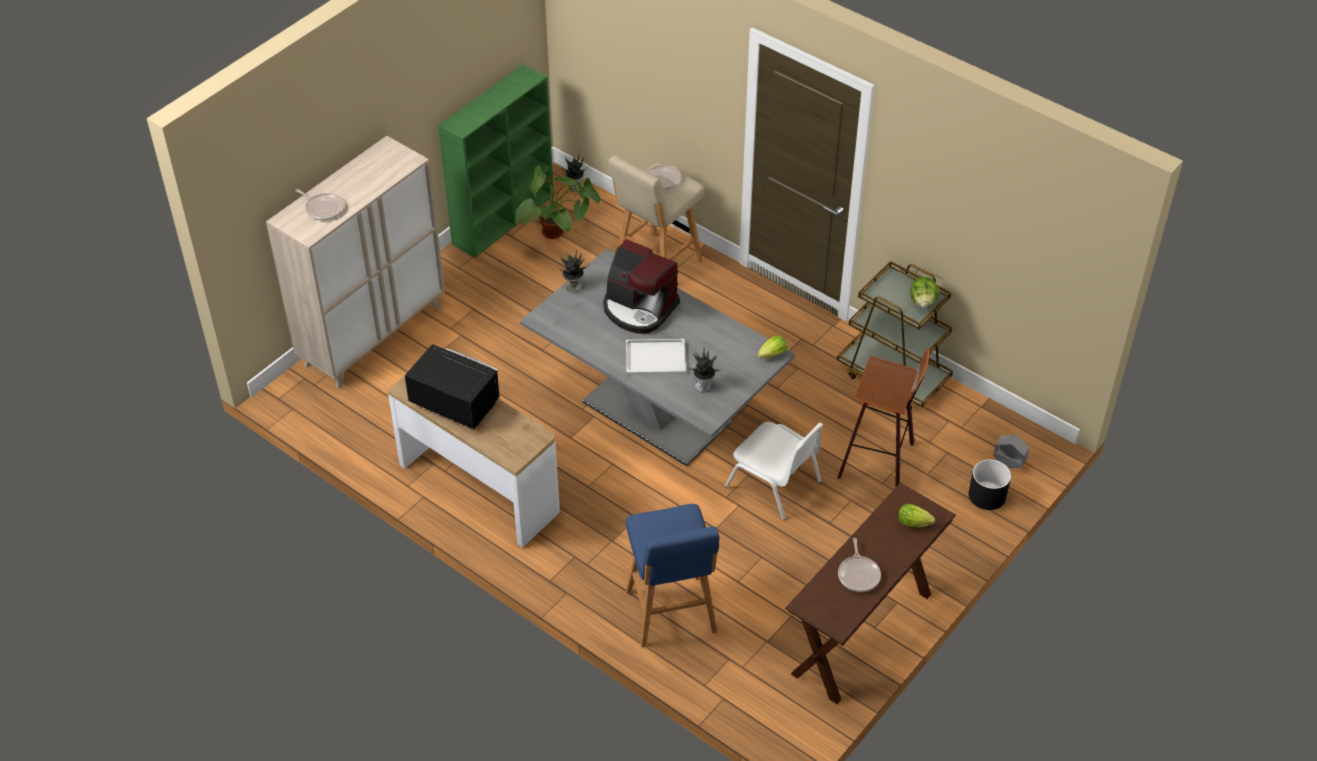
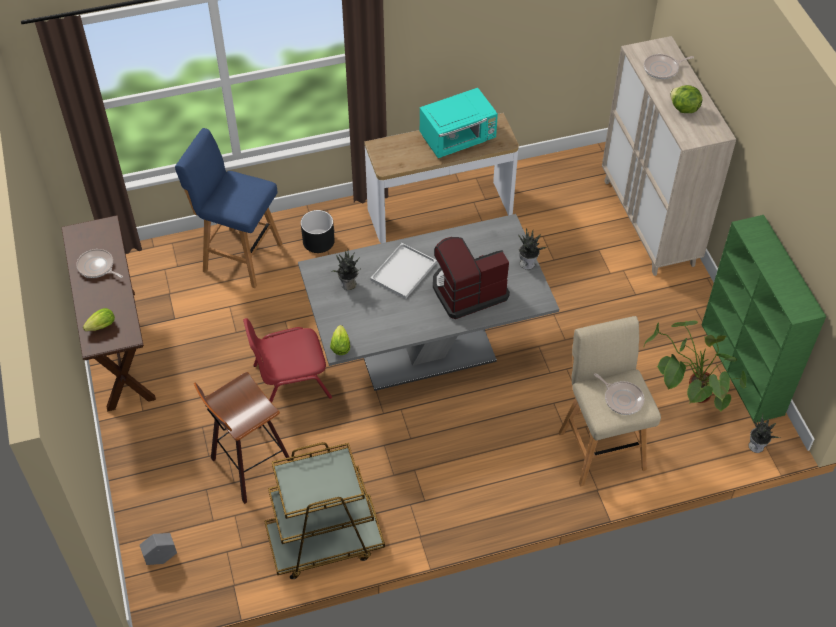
camera: 125 degrees right, 5 degrees up
(454, 403) = (458, 139): black microwave -> turquoise microwave
(774, 484) = (290, 380): white chair -> red chair
(923, 301) = (299, 491): lettuce -> lettuce (683, 109)
(987, 495) = (147, 516): black planter -> black planter (318, 241)

